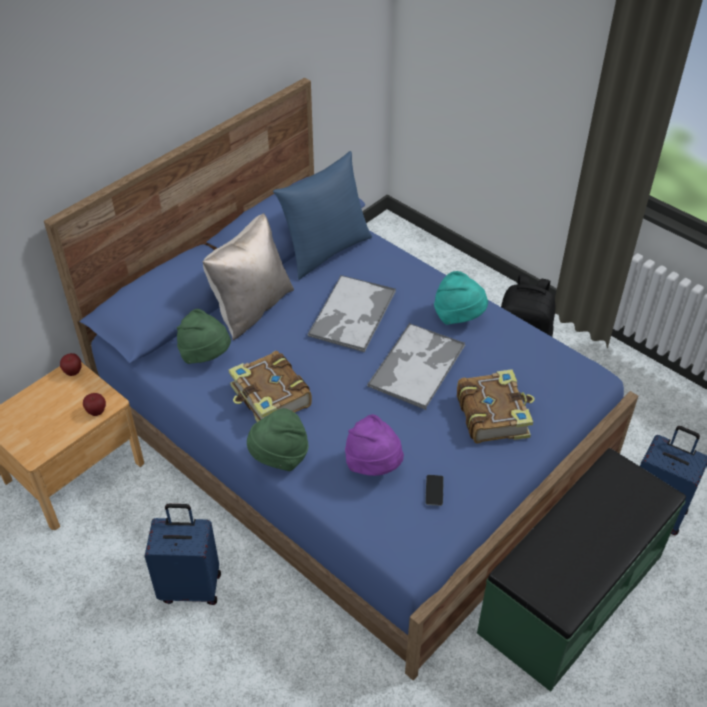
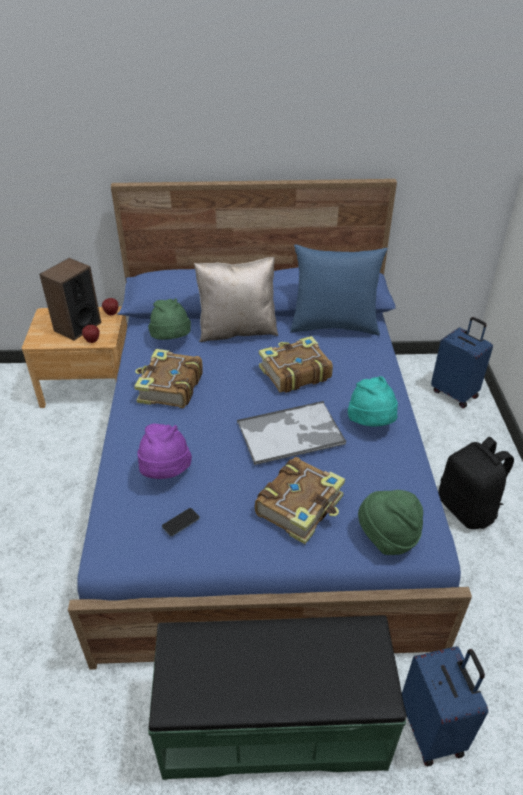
camera: 45 degrees right, 5 degrees down
(56, 409) = (77, 326): none -> speaker
(191, 586) = (56, 492): blue suitcase -> blue suitcase (455, 393)
(279, 457) = (123, 425): green hat -> green hat (387, 537)
(352, 314) = (294, 373): tray -> book

